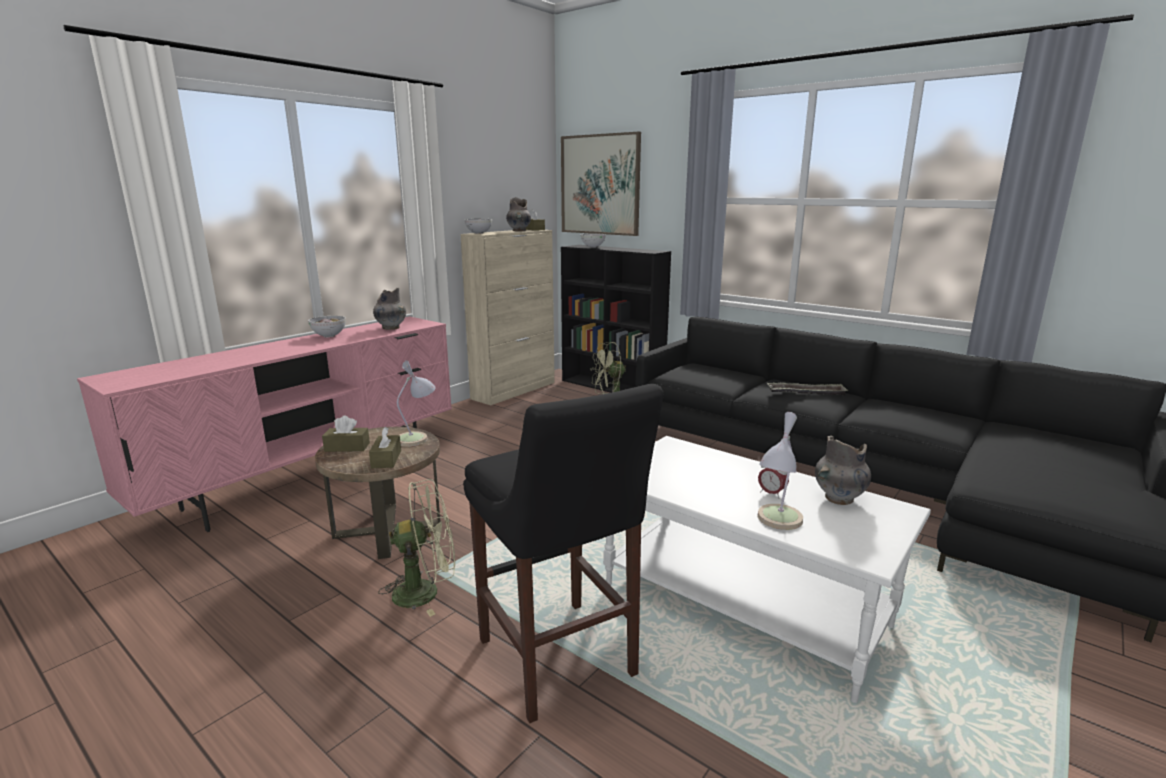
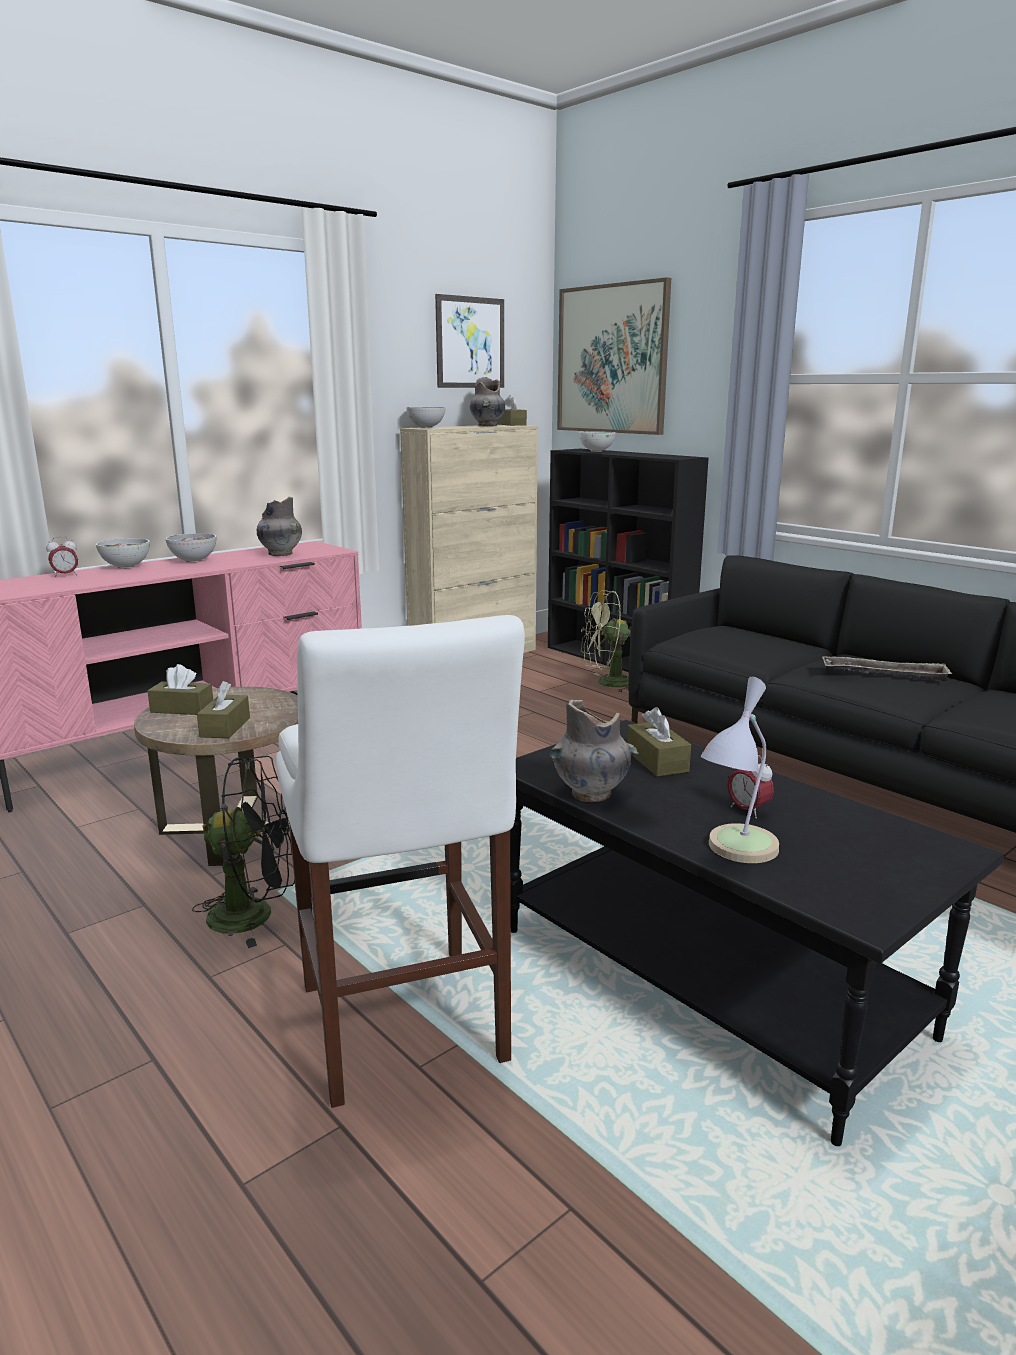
camera: 10 degrees right, 0 degrees up
(237, 352) = (65, 575): none -> alarm clock
(280, 343) = (125, 567): none -> bowl
(417, 438) = (280, 703): table lamp -> none
(426, 591) = (255, 914): green fan -> black fan
(504, 173) = (470, 342): none -> picture
(559, 663) = (403, 1031): black stool -> white stool
(700, 464) = (657, 761): none -> brown tissue box
(744, 604) = (709, 981): white coffee table -> black coffee table
(839, 498) = (855, 826): grey vase -> grey vase (592, 794)

